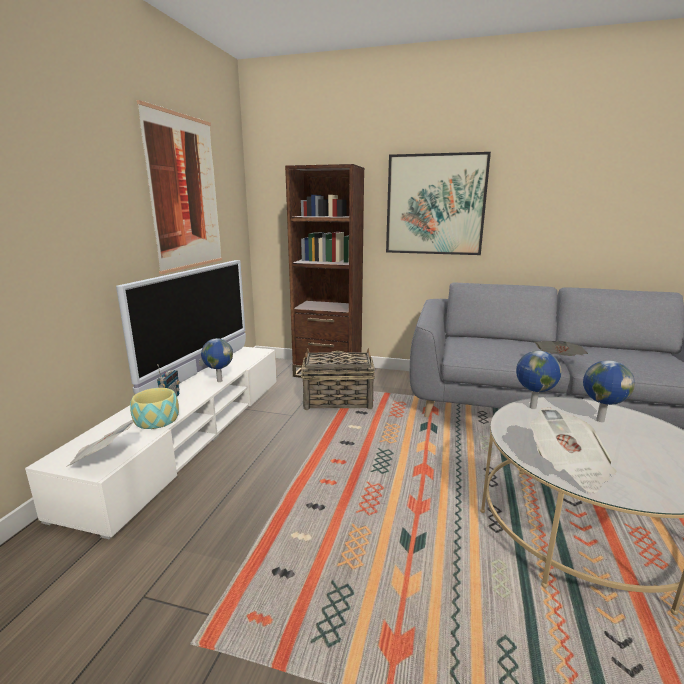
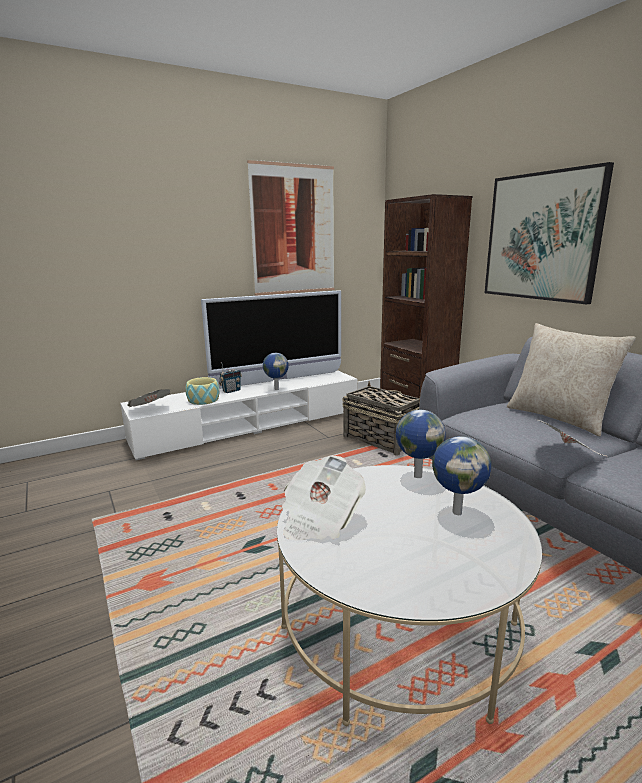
camera: 45 degrees right, 0 degrees up
(503, 339) = (558, 417): none -> beige pillow

